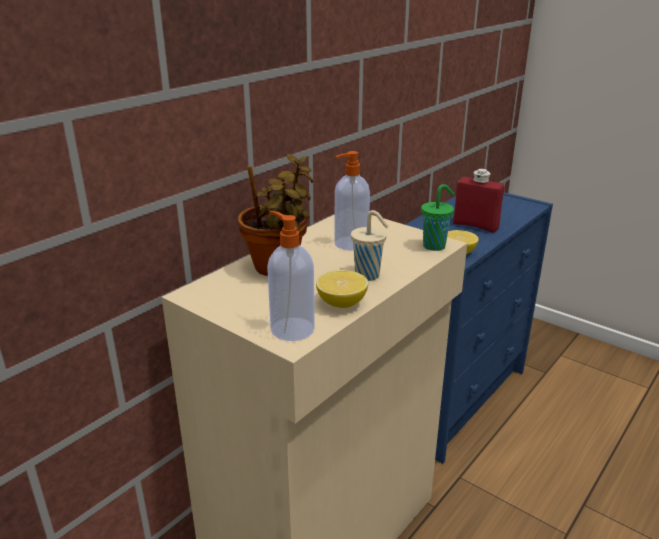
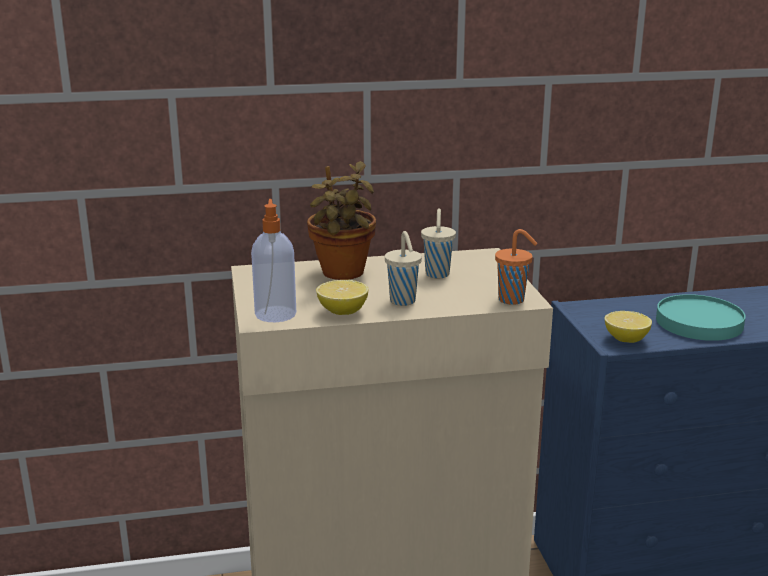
camera: 40 degrees right, 5 degrees down
(350, 244) = (437, 275): soap dispenser -> beige cup
(435, 246) = (513, 300): green cup -> orange cup
(475, 225) = (700, 322): red bottle -> turquoise plate

